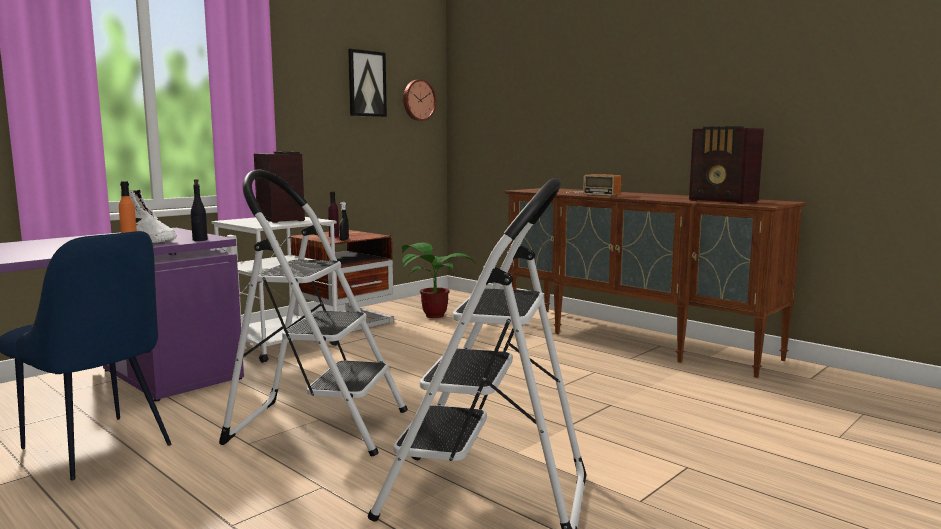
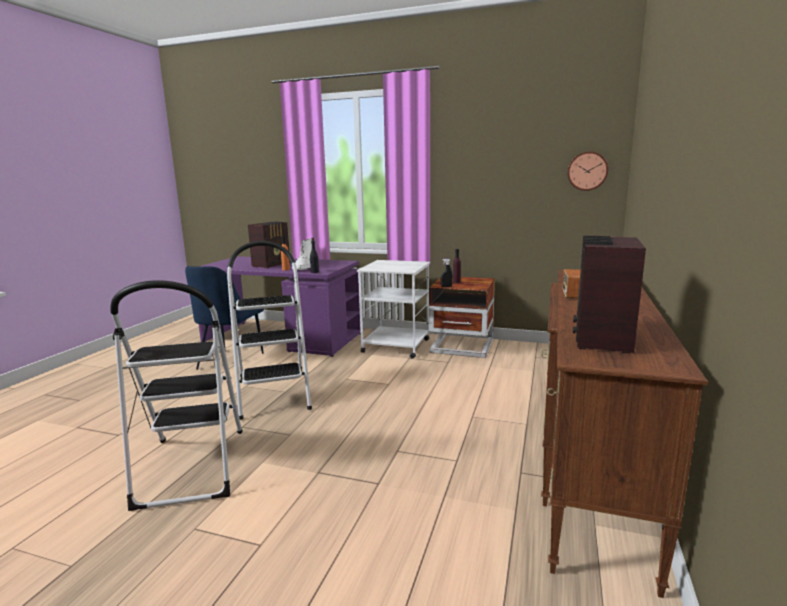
camera: 65 degrees right, 5 degrees up
(281, 219) = (402, 265): radio -> radio (272, 264)
(366, 84) = (525, 161): picture -> none
(431, 315) = (521, 364): potted plant -> none

